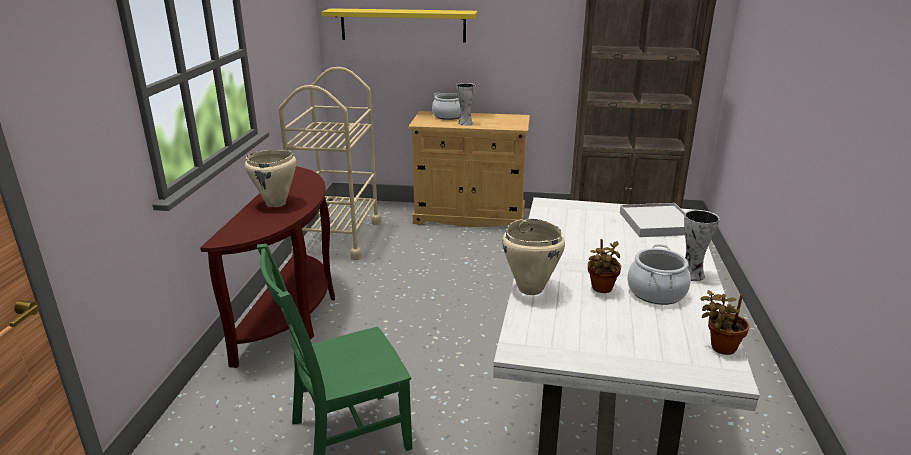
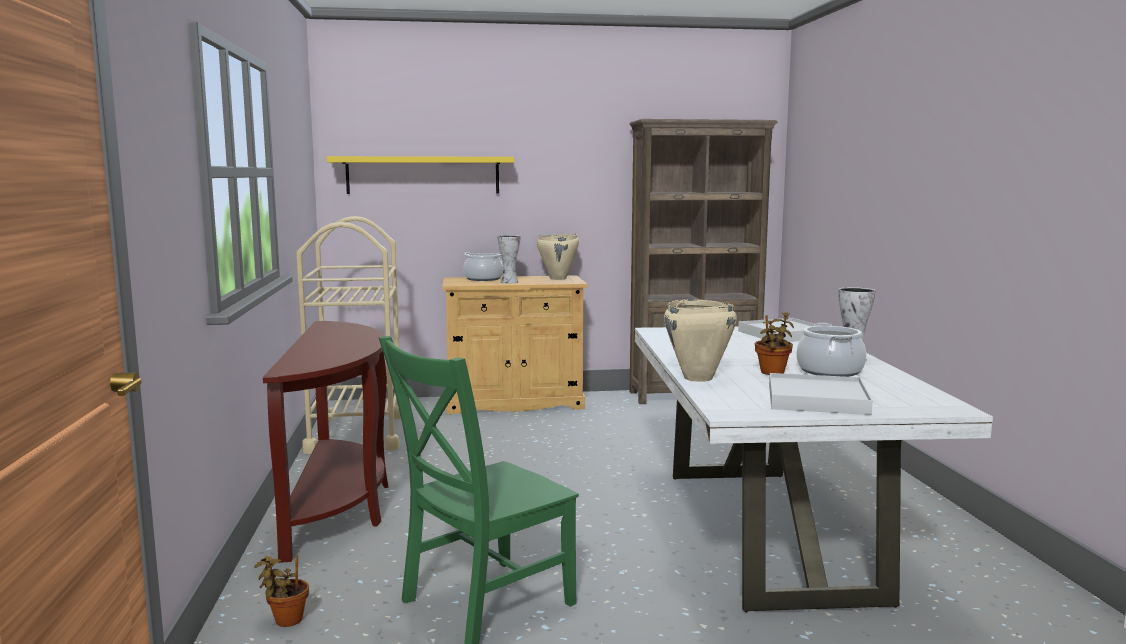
camera: 15 degrees left, 15 degrees down
(276, 203) = (330, 344): beige cooking pot -> beige cooking pot (558, 279)
(611, 340) = (817, 399): none -> white tray
(720, 347) = (927, 395): potted plant -> potted plant (285, 620)

